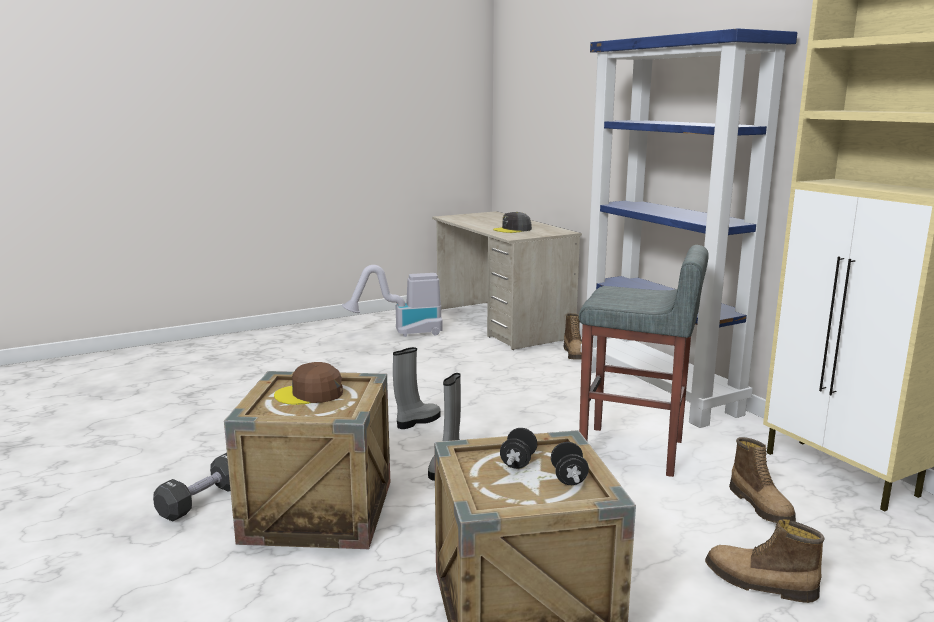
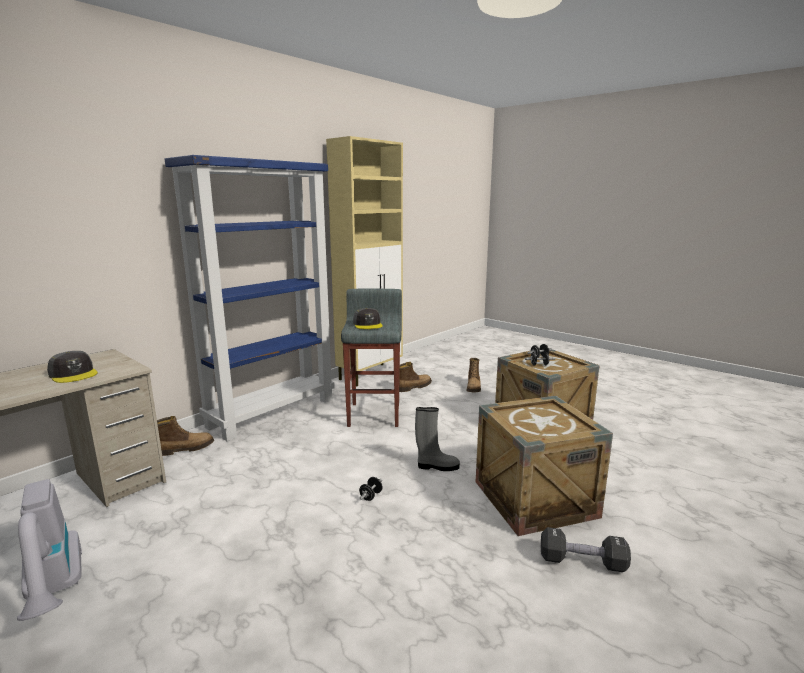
camera: 110 degrees left, 0 degrees up
(310, 394) = (536, 422): brown cap -> none
(417, 421) = (371, 496): grey boot -> black dumbbell
(630, 295) = (368, 324): none -> grey cap

